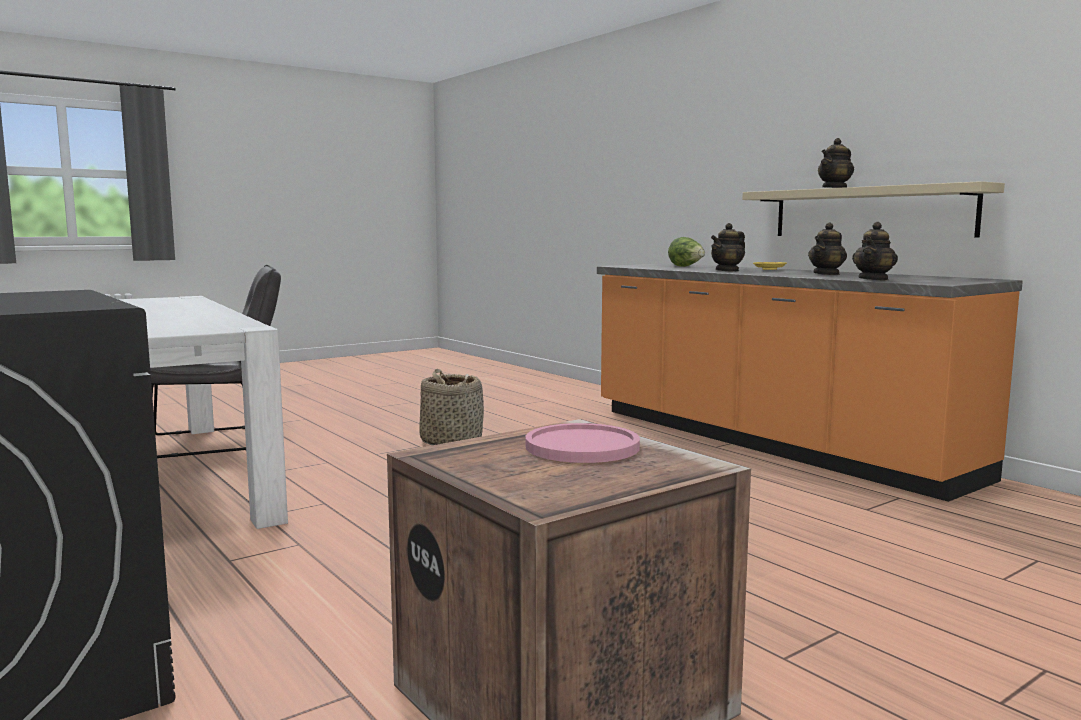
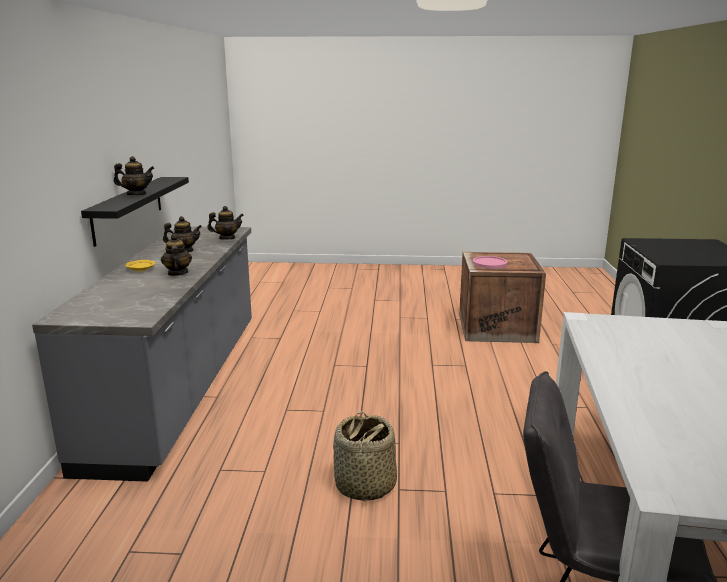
camera: 140 degrees left, 10 degrees up
(686, 267) = (123, 296): lettuce -> none
(727, 270) = (177, 273): teapot -> teapot turned 105 degrees counterclockwise
(768, 442) = (181, 388): orange counter -> grey counter
(870, 212) = (128, 208): beige shelf -> black shelf

